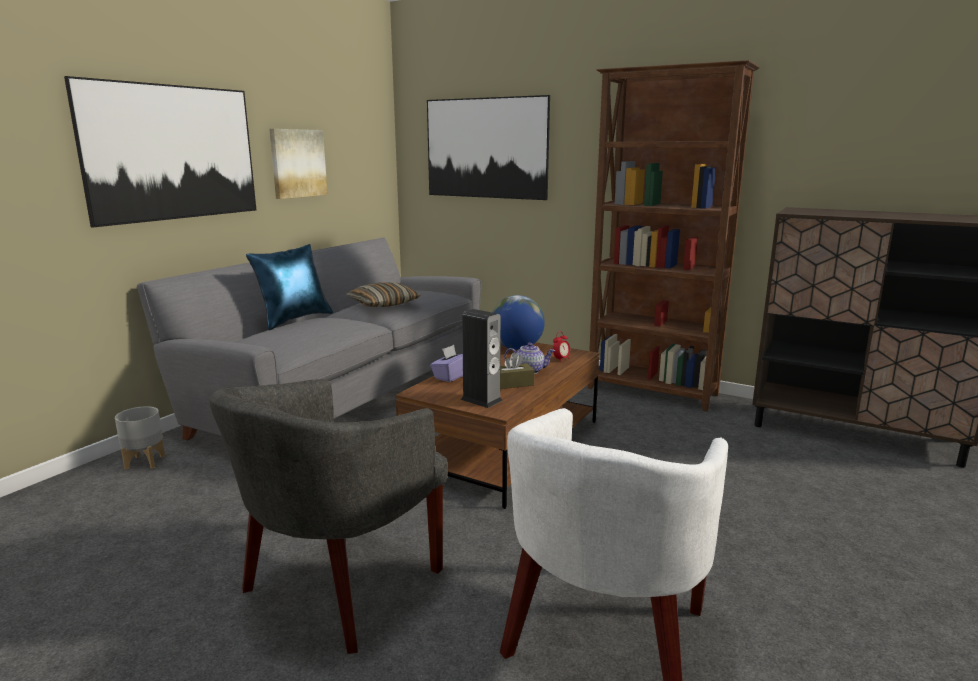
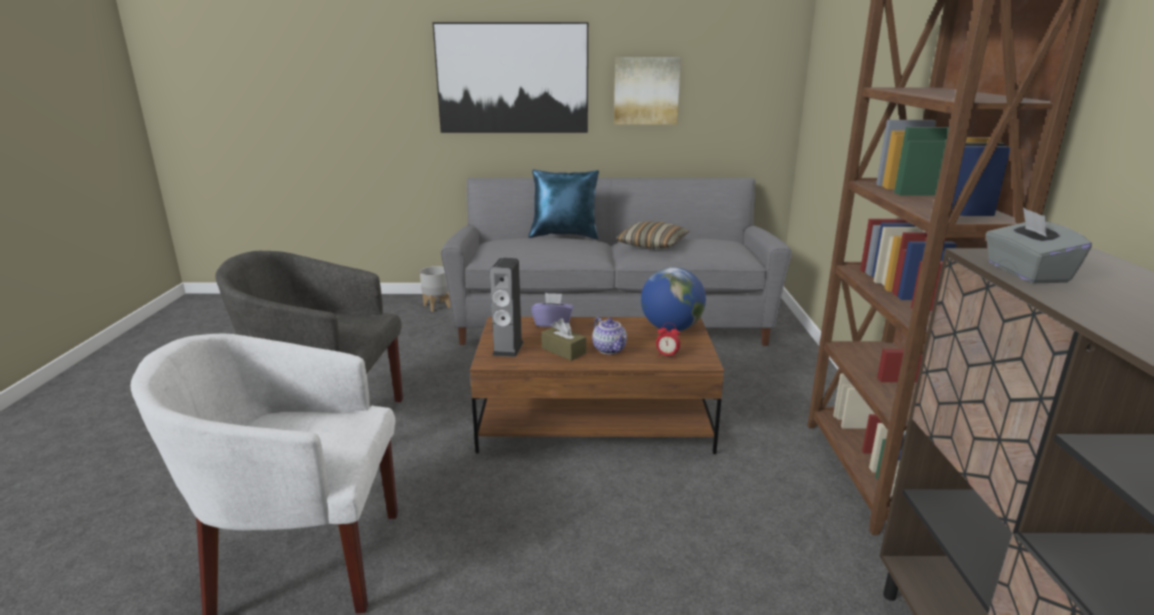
camera: 60 degrees right, 5 degrees up
(486, 148) = (851, 83): picture -> none
(824, 214) = (1026, 273): none -> grey tissue box

